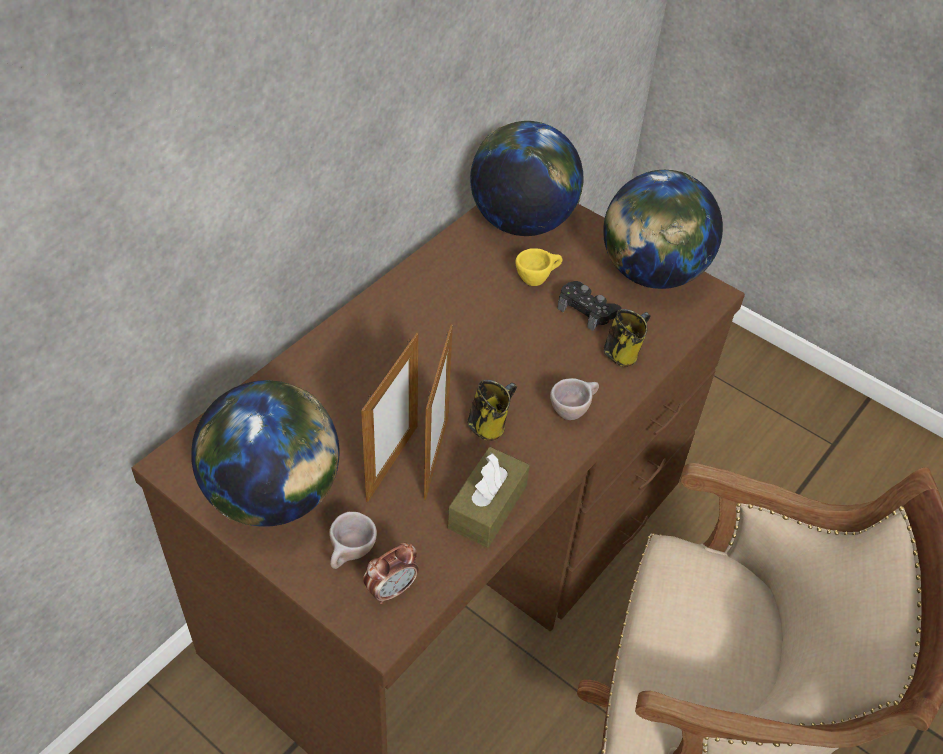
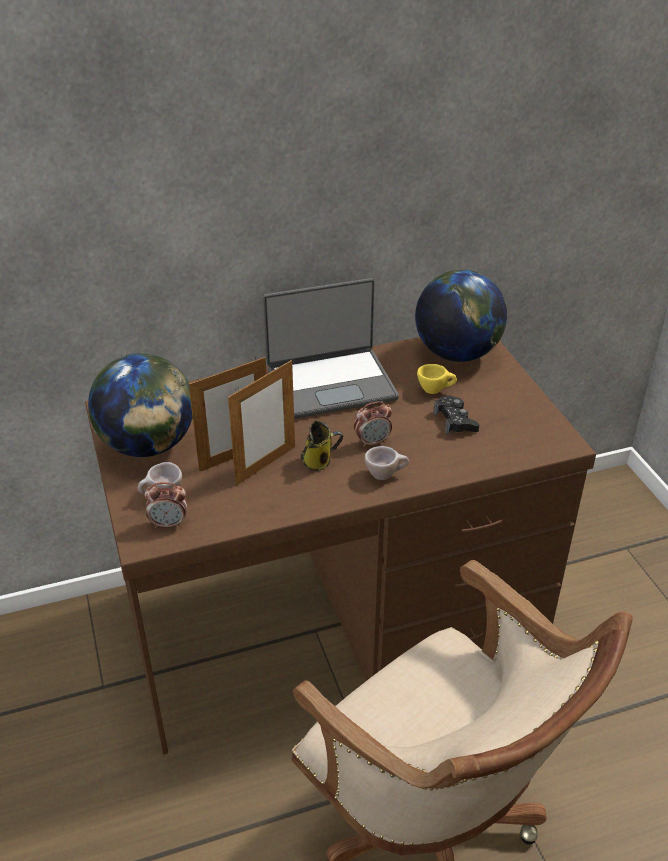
camera: 35 degrees right, 10 degrees down
(419, 316) = (331, 384): none -> laptop
(487, 507) = (272, 505): brown tissue box -> none
(526, 374) = (372, 442): none -> alarm clock
(623, 353) = (457, 455): mug -> none
(651, 273) = (528, 415): globe -> none

